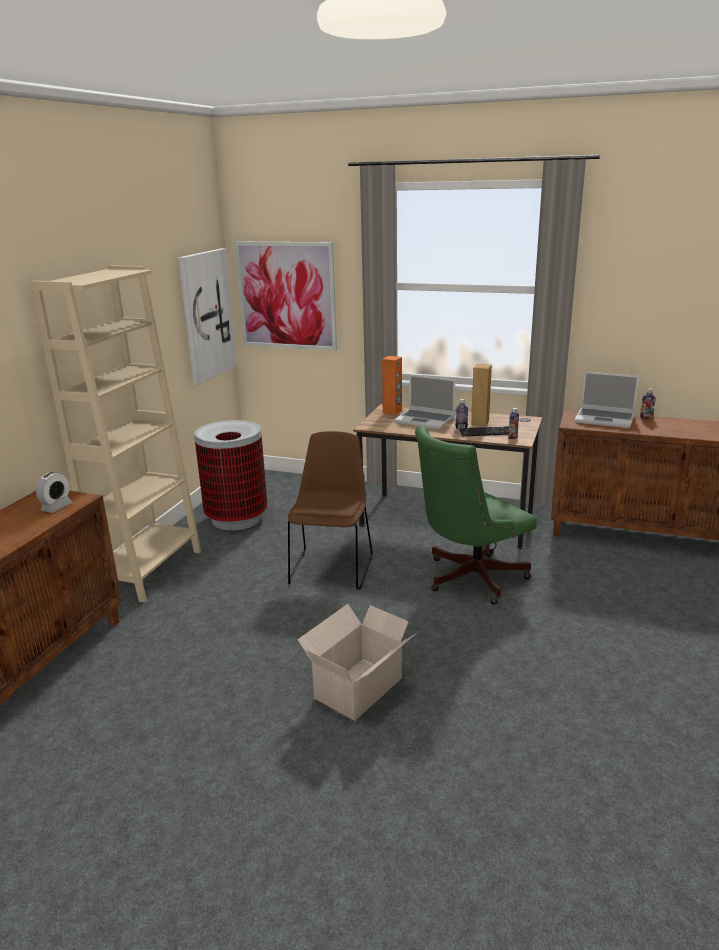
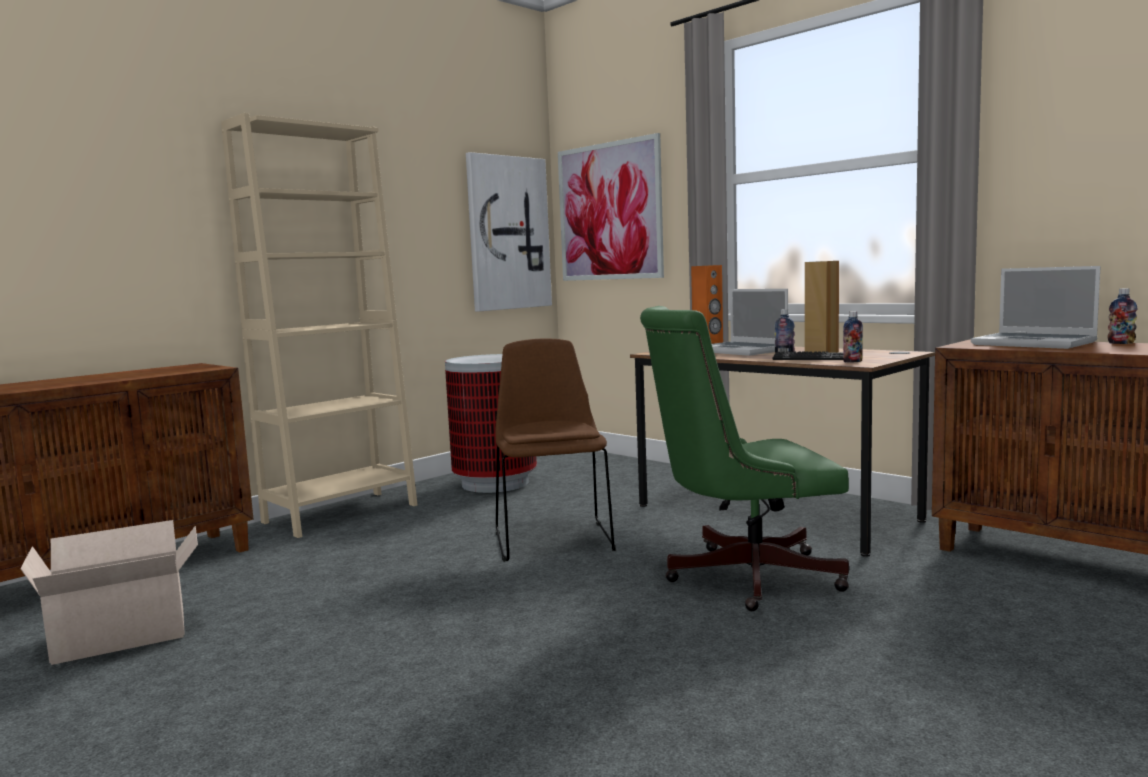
camera: 25 degrees right, 15 degrees down
(56, 507) = (177, 370): alarm clock -> none
(332, 568) = (553, 539): brown chair -> brown chair turned 45 degrees counterclockwise
(360, 687) = (433, 666): cardboard box -> cardboard box (125, 635)

